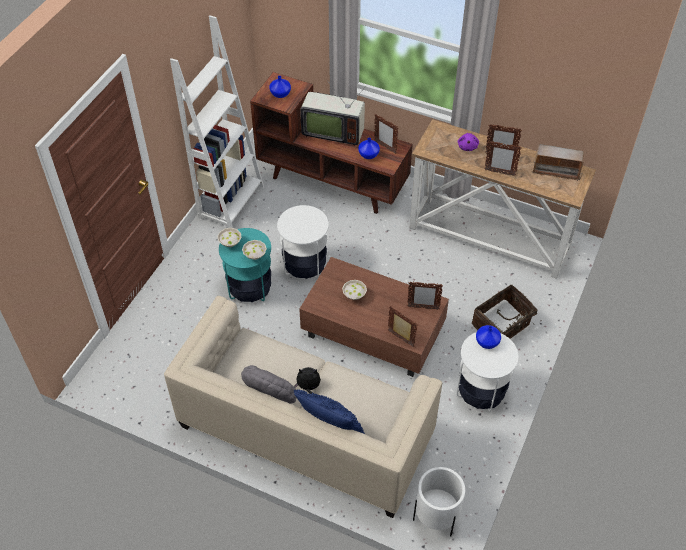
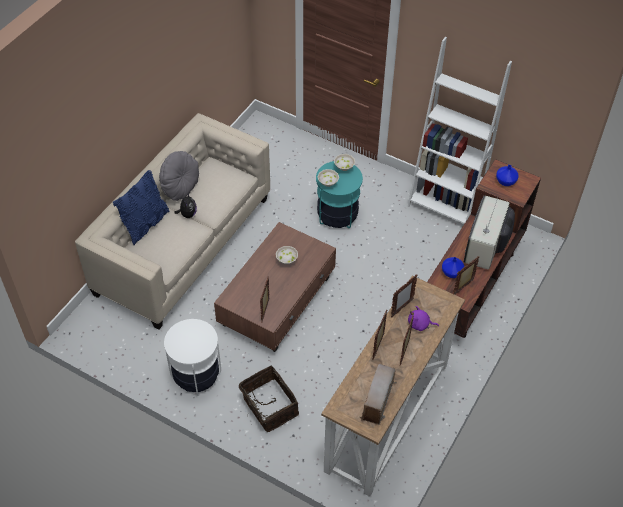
camera: 95 degrees right, 0 degrees up
(305, 265) = (361, 256): white side table -> none
(401, 339) = (233, 289): picture frame -> picture frame (401, 308)
(436, 518) = (85, 324): white planter -> none
(487, 343) = (202, 340): blue vase -> none

